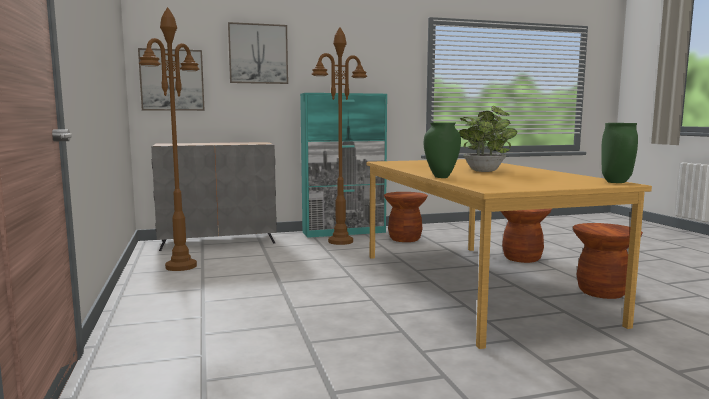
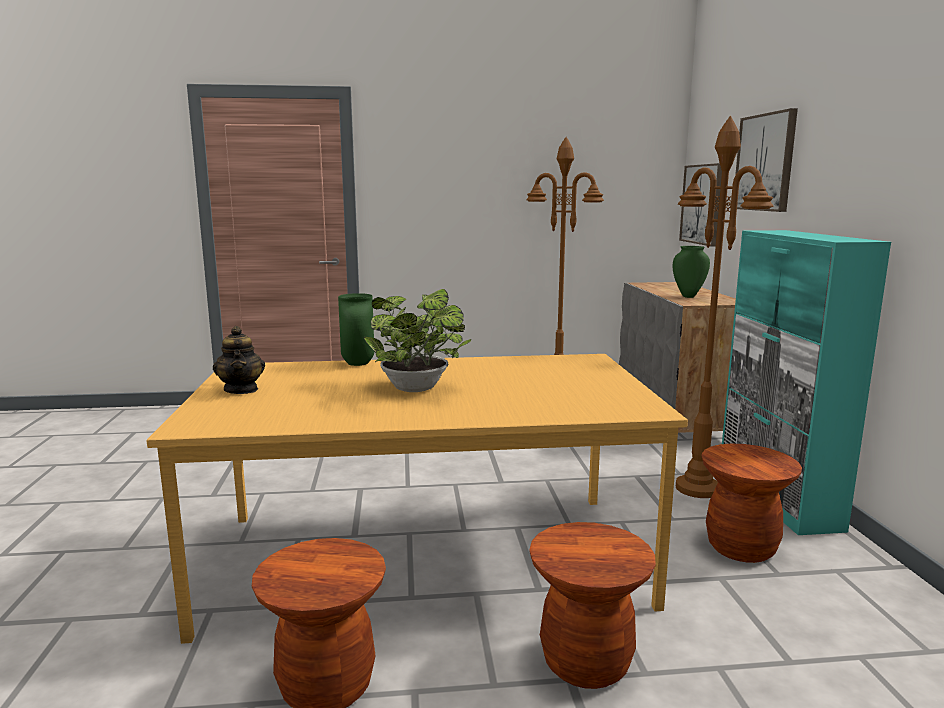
camera: 100 degrees right, 5 degrees up
(542, 184) = (241, 390): none -> teapot
(617, 182) = (200, 428): green vase -> green vase (688, 296)

